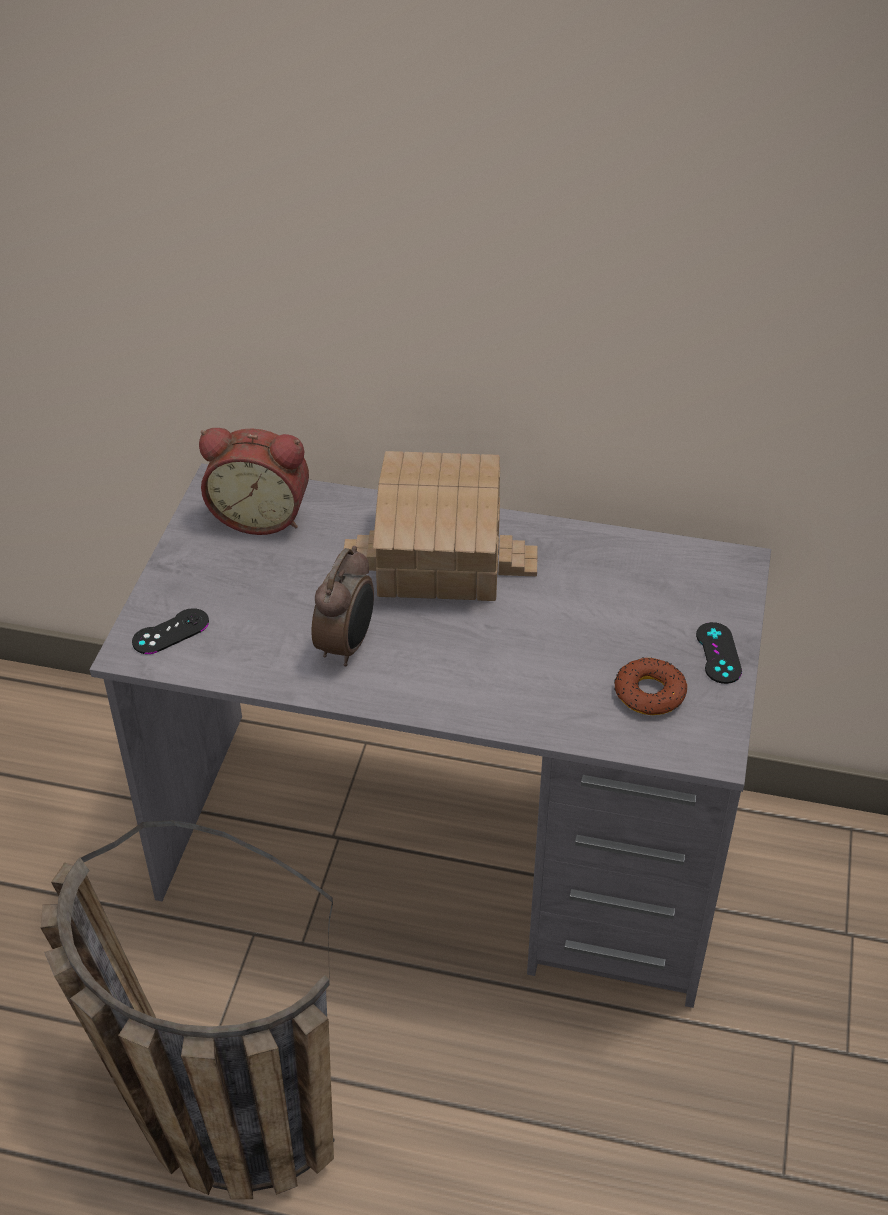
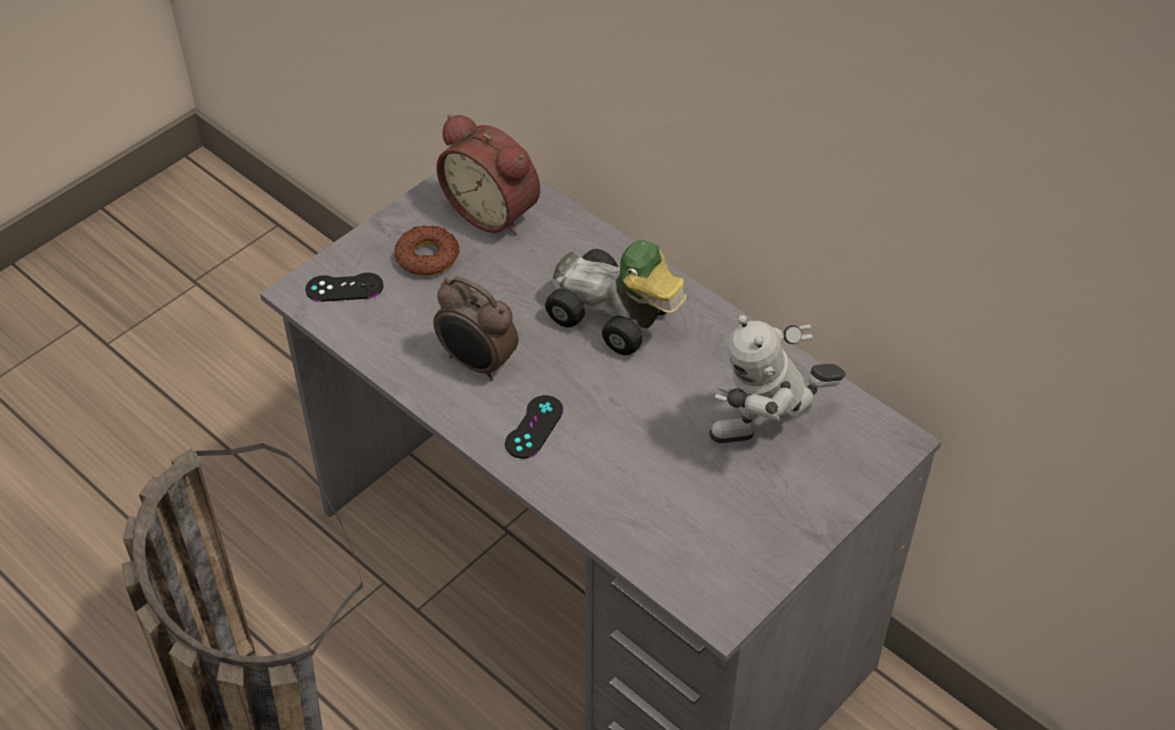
camera: 30 degrees right, 5 degrees up
(347, 645) = (477, 364): alarm clock -> alarm clock turned 75 degrees clockwise
(439, 562) = (615, 320): toy house -> toy car
(637, 599) = (767, 435): none -> toy robot
(649, 693) = (707, 529): donut -> donut (427, 257)
(718, 653) = (803, 521): black game controller -> black game controller (534, 427)

